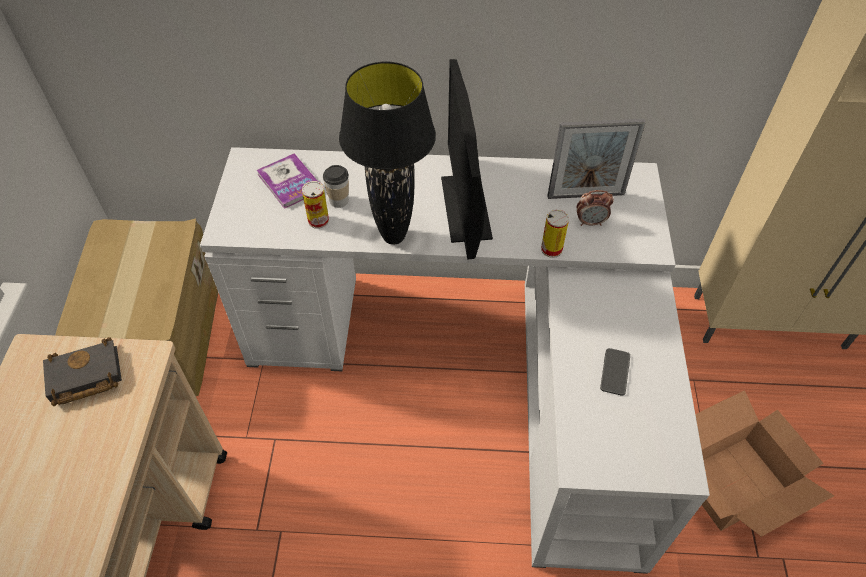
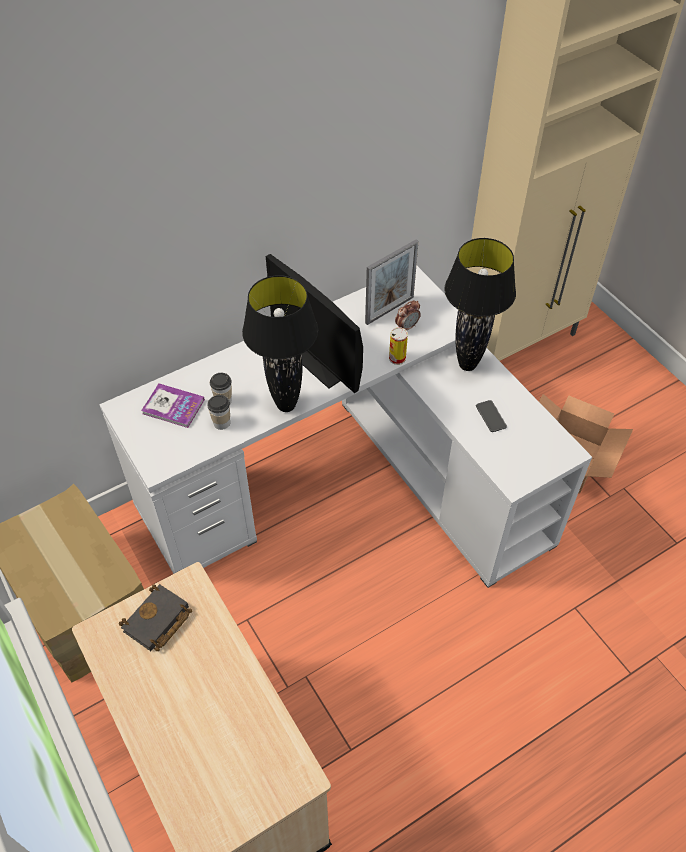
camera: 35 degrees left, 0 degrees up
(318, 220) = (222, 423): can -> cup
(633, 300) = (467, 365): none -> black table lamp

